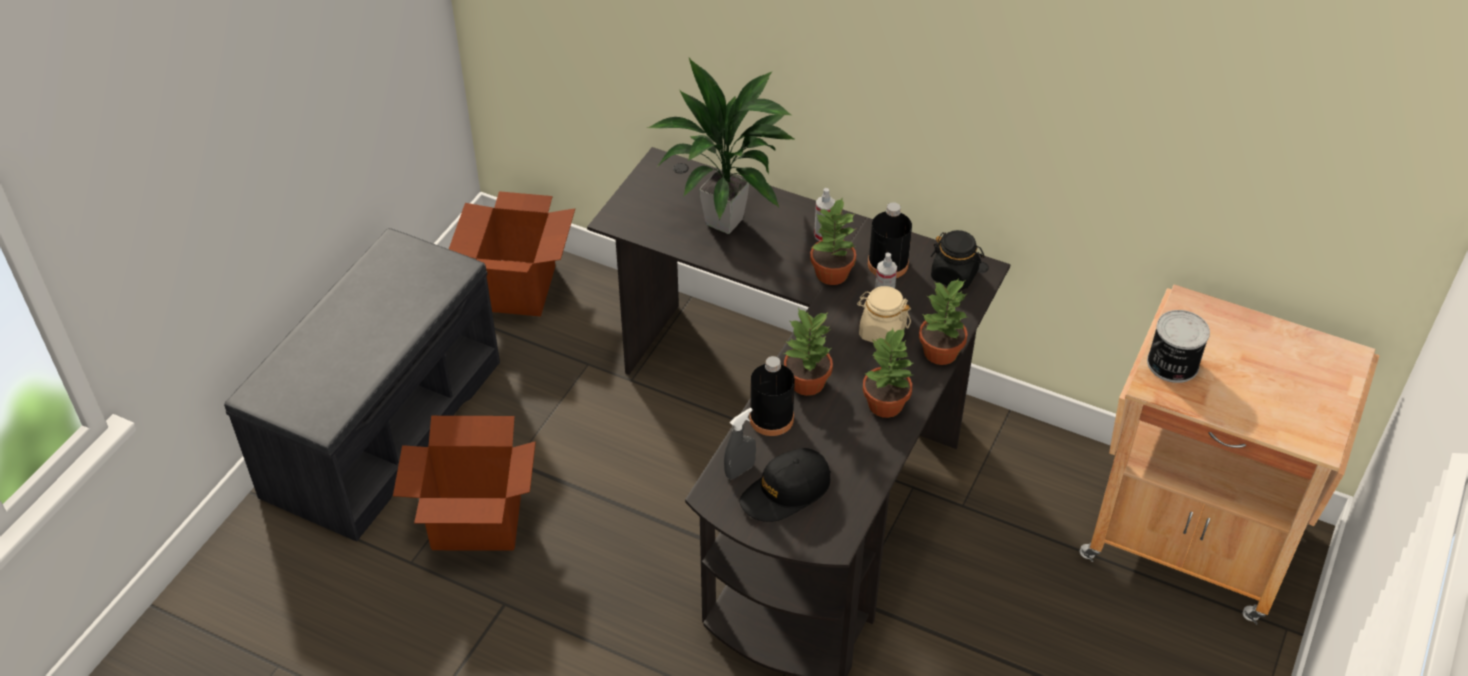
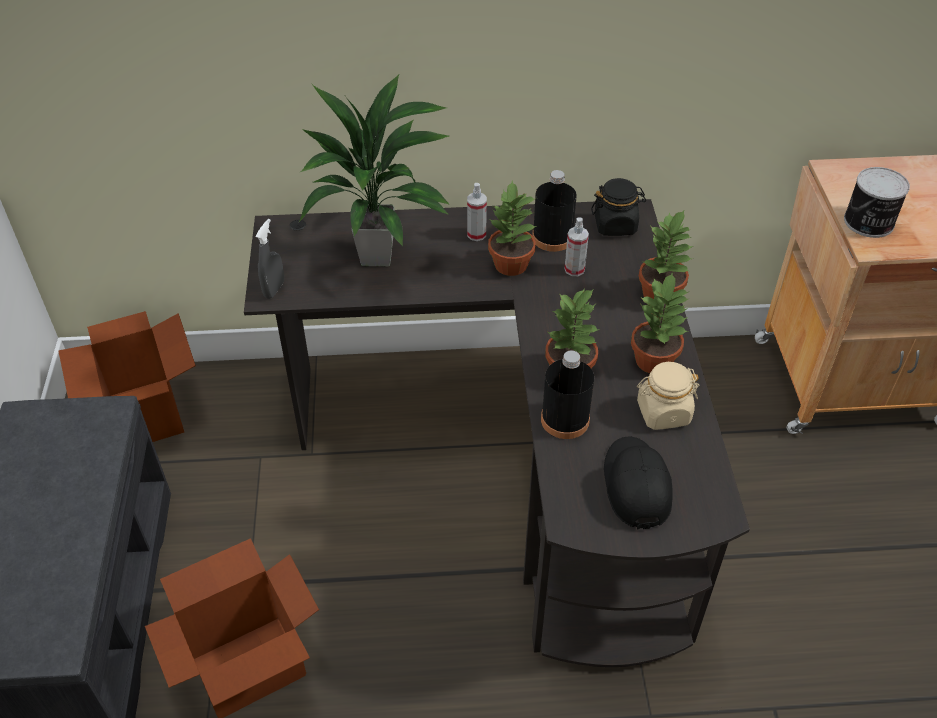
camera: 30 degrees left, 0 degrees up
(740, 470) = (576, 484): grey spray bottle -> grey spray bottle (274, 289)
(785, 492) = (636, 485): black cap -> black cap turned 150 degrees clockwise
(882, 331) = (596, 297): beige jar -> beige jar (663, 413)

